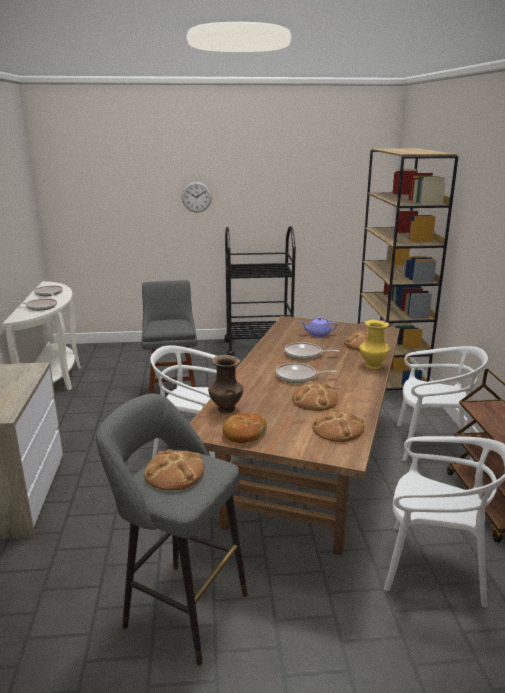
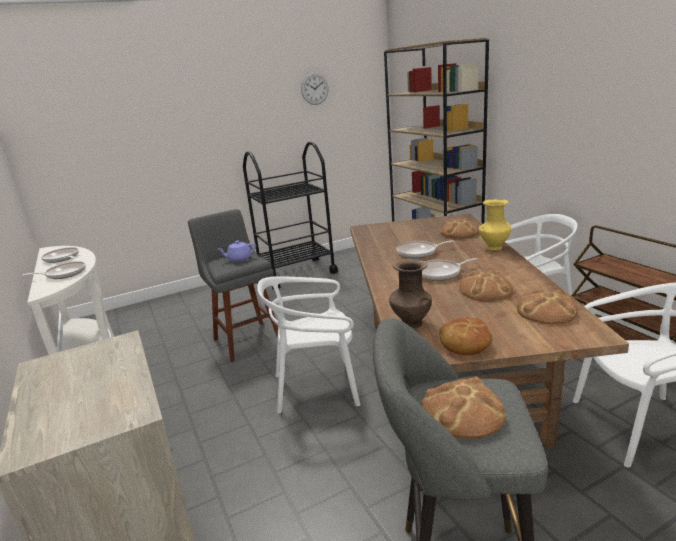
camera: 20 degrees left, 0 degrees up
(196, 197) = (204, 125): wall clock -> wall clock (314, 88)
(318, 334) = (407, 233): purple teapot -> purple teapot (239, 259)

